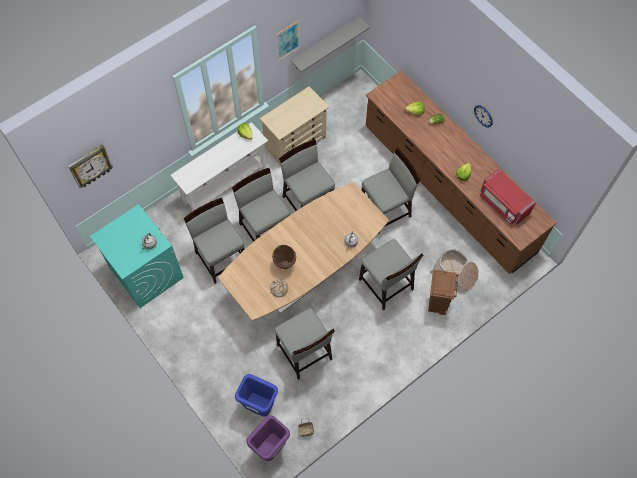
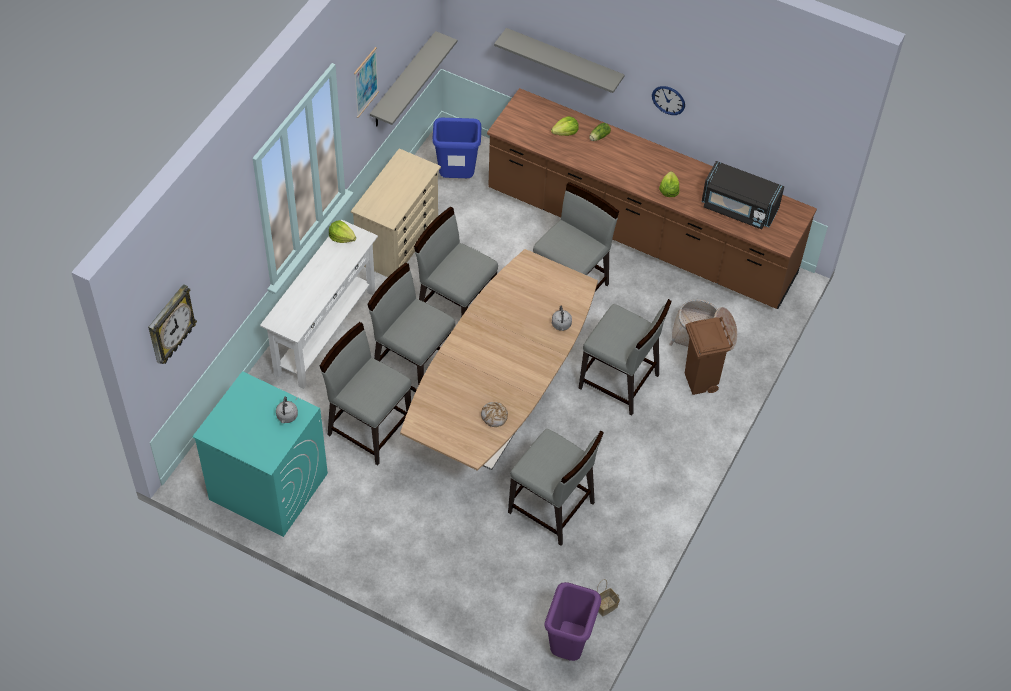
camera: 25 degrees left, 10 degrees down
(259, 406) = (525, 600): blue trash can -> blue trash can (457, 177)
(285, 264) = (486, 383): brown cooking pot -> none
(428, 64) = (564, 61): none -> grey shelf
(503, 204) = (738, 208): red microwave -> black microwave

